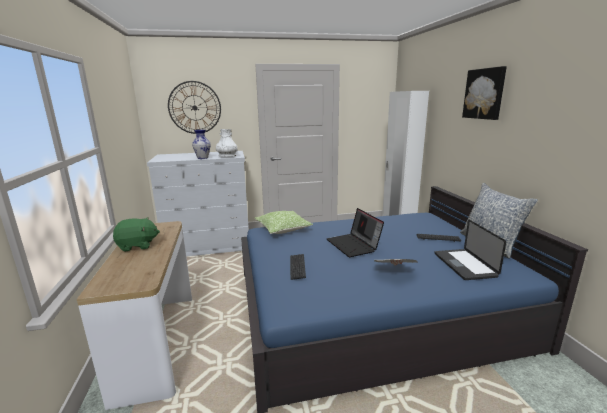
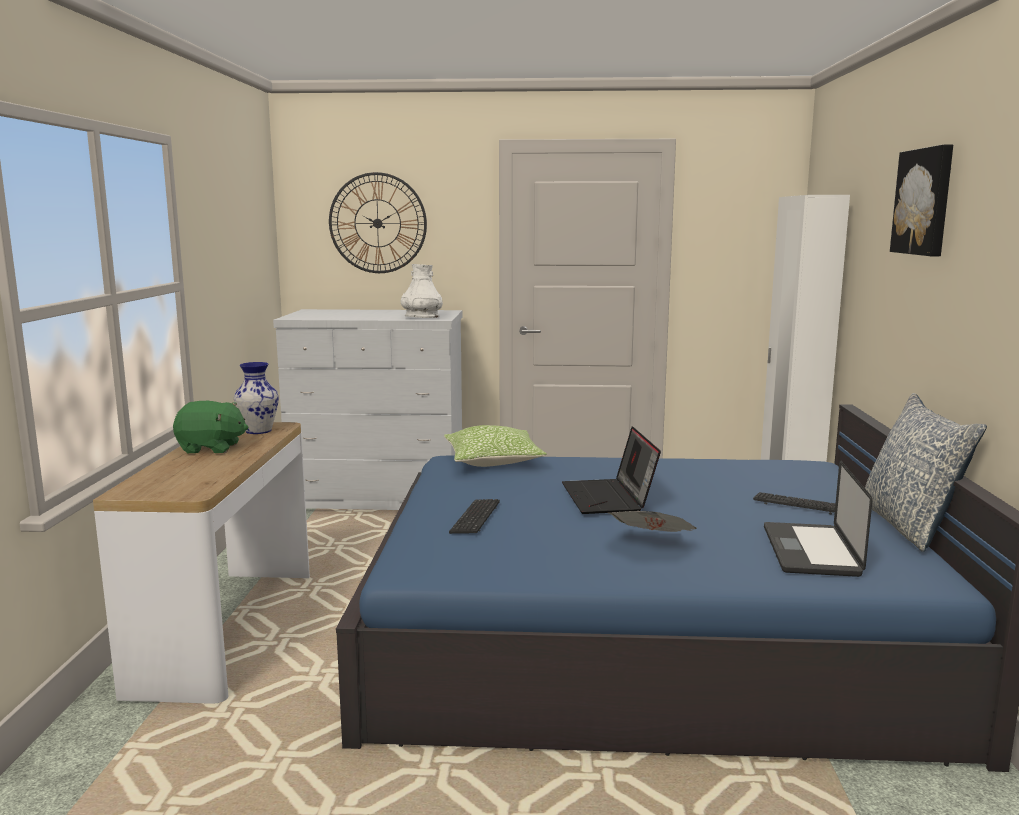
camera: 15 degrees right, 5 degrees down
(202, 158) = (374, 318): vase -> vase (257, 431)

